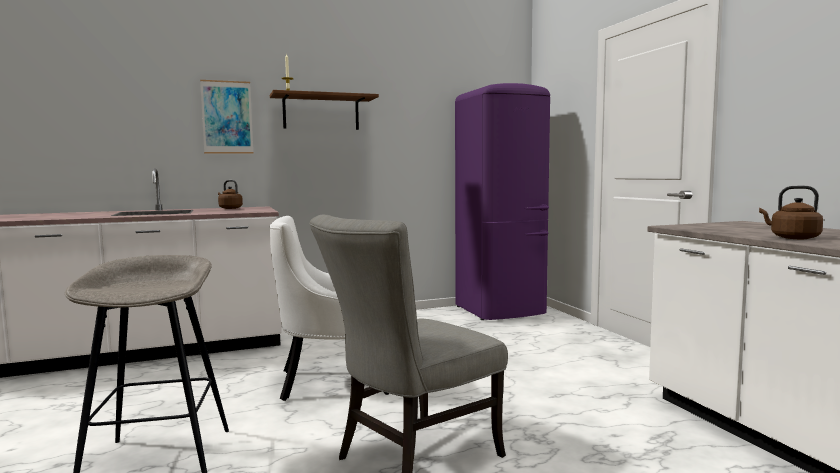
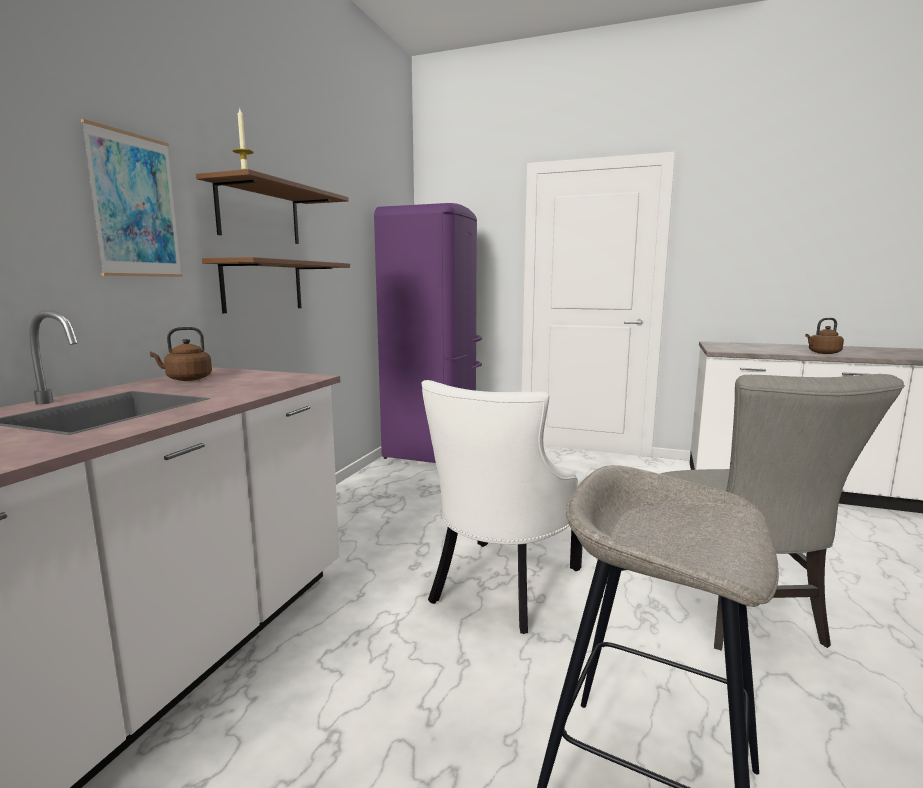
camera: 50 degrees left, 5 degrees up
(321, 158) = (263, 286): none -> brown shelf

